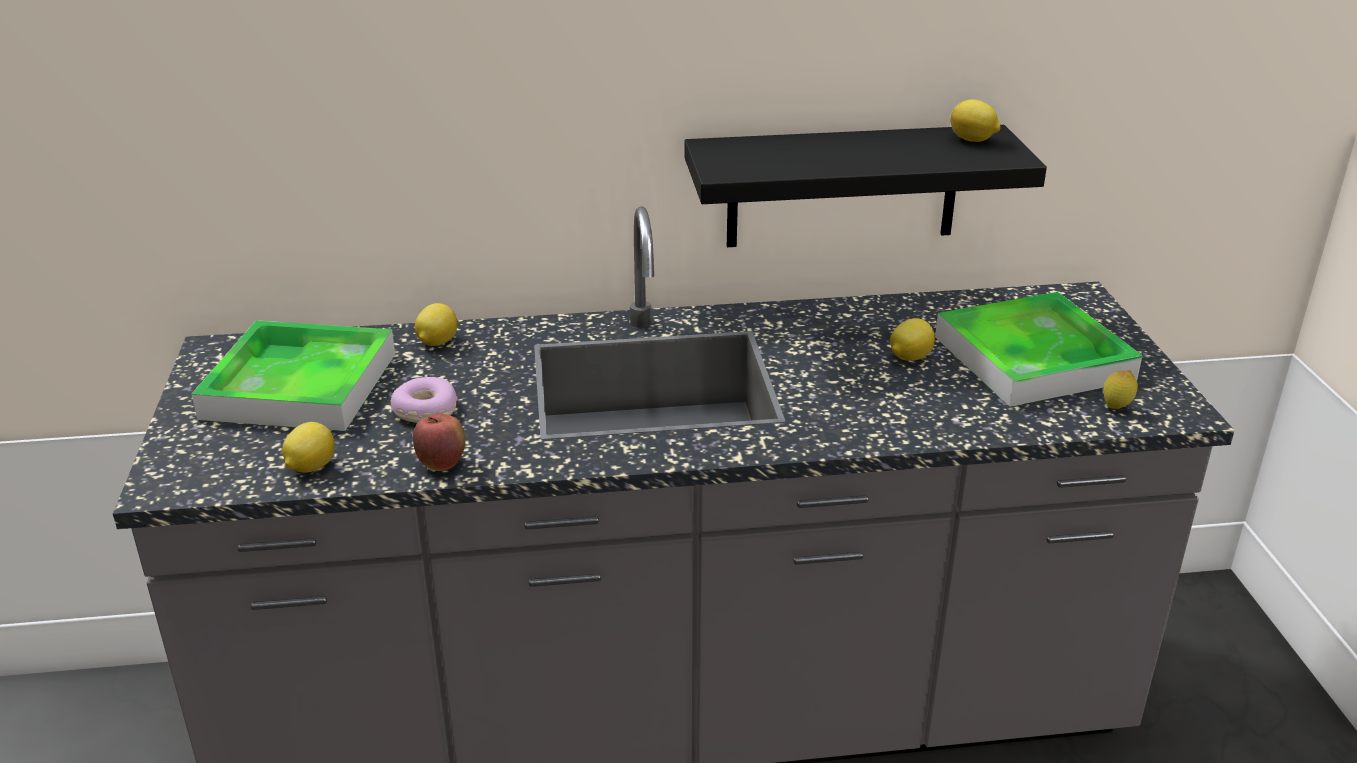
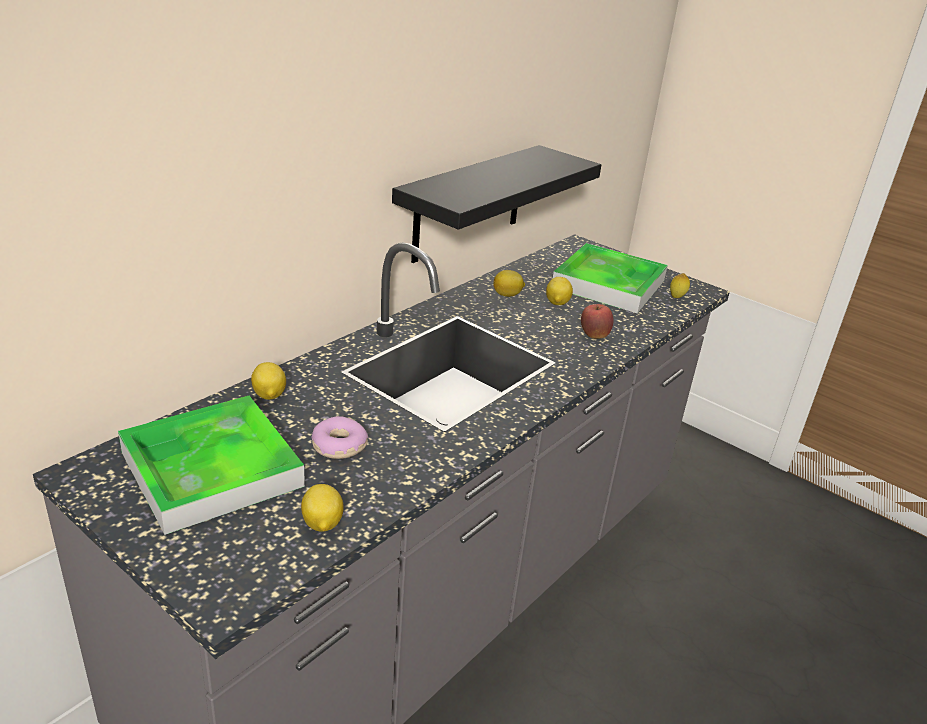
camera: 45 degrees left, 0 degrees up
(442, 464) = (411, 477): apple -> apple (594, 336)
(973, 140) = (544, 156): lemon -> lemon (508, 295)

